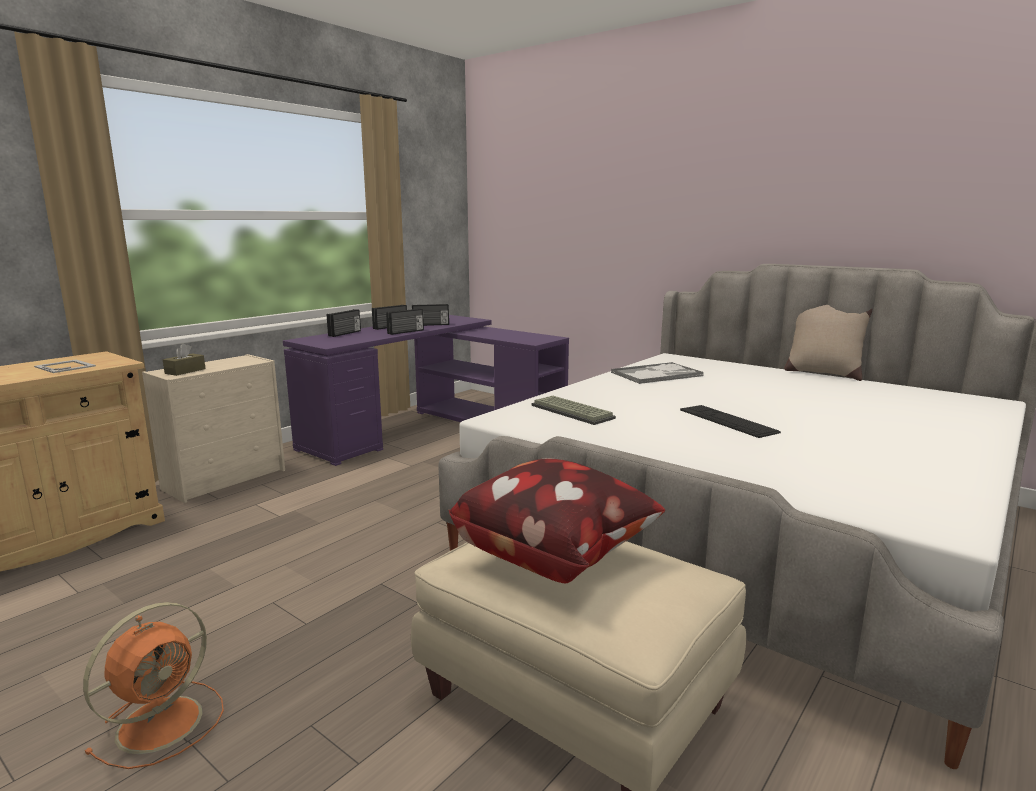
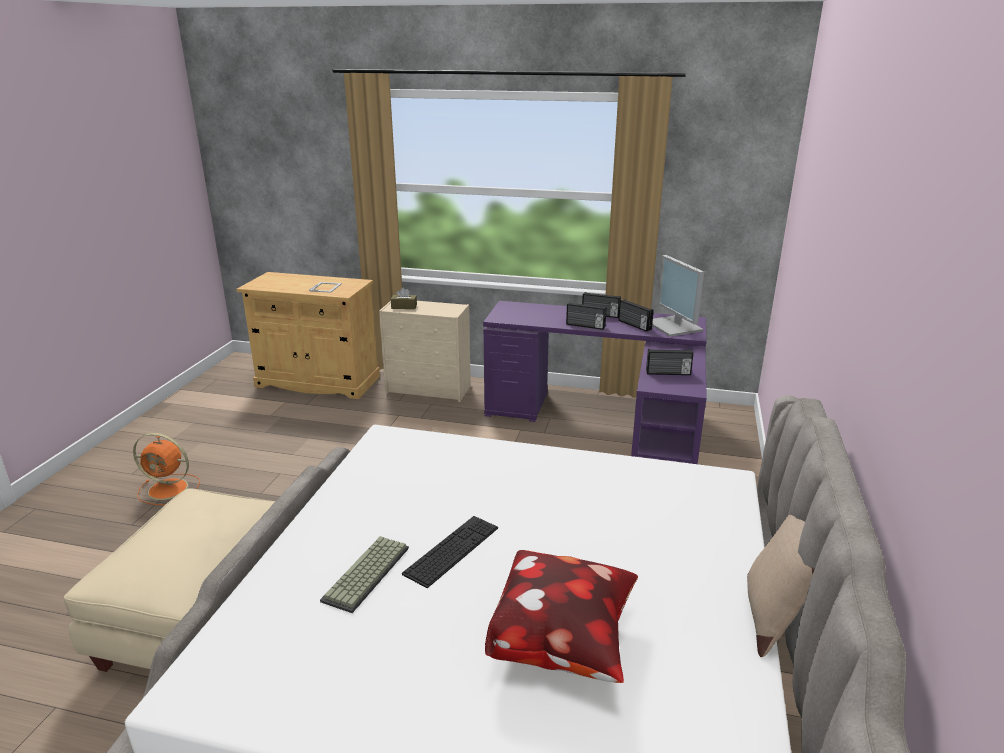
camera: 65 degrees right, 10 degrees up
(345, 333) = (549, 309): radio -> radio (668, 373)
(453, 320) = (675, 326): none -> monitor
(554, 555) = (194, 526): pillow -> pillow (564, 643)
(573, 411) = (429, 463): keyboard -> keyboard (367, 575)
(657, 374) = (620, 483): tray -> none

